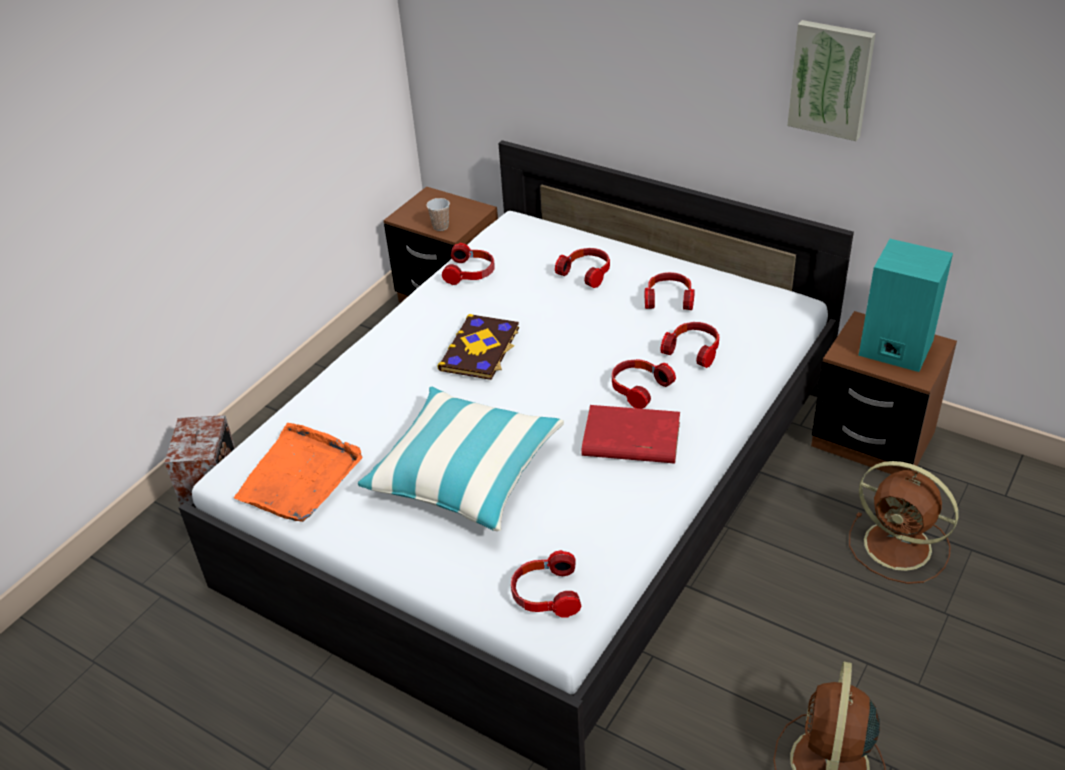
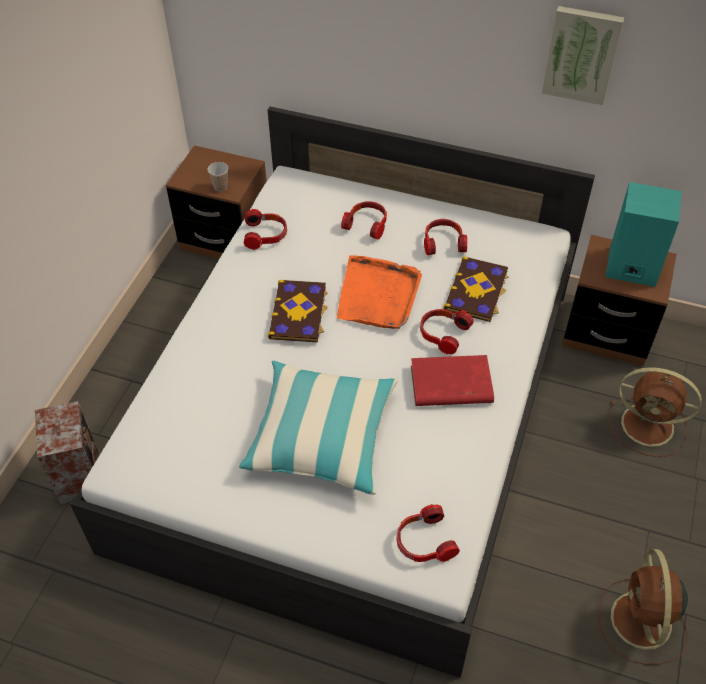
camera: 15 degrees left, 10 degrees up
(300, 477) = (179, 462): orange tray -> orange tray (378, 295)
(693, 350) = (477, 291): headphones -> book

